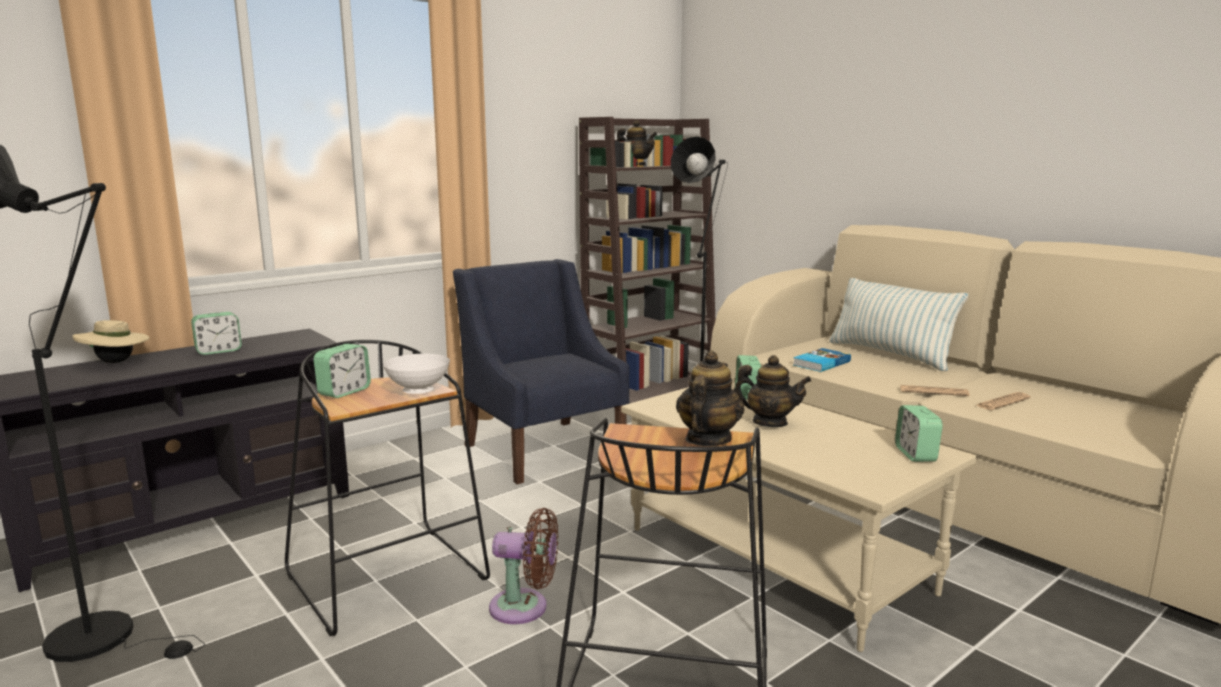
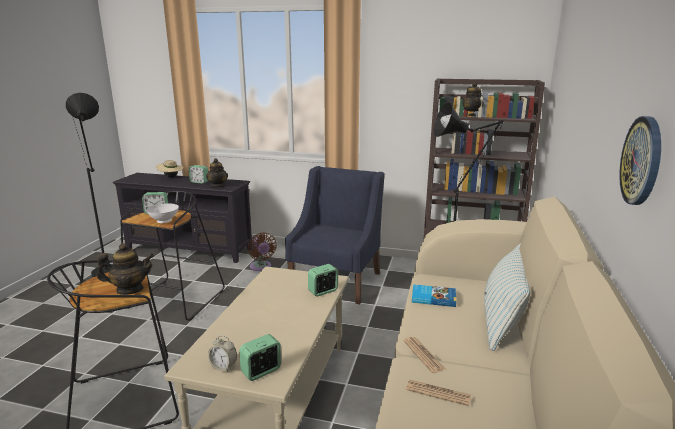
camera: 55 degrees right, 5 degrees up
(525, 608) = (172, 339): brown fan -> brown fan (261, 267)
(769, 422) = (277, 310): teapot -> teapot (218, 186)
(890, 470) = (223, 367): none -> alarm clock
(1052, 145) = (642, 161): none -> wall clock

